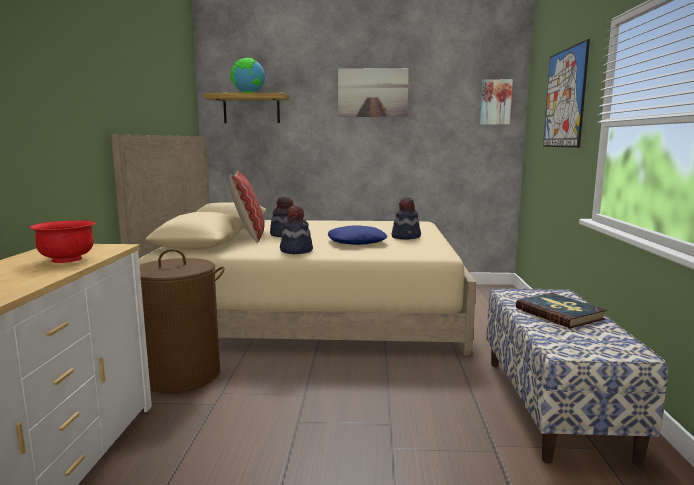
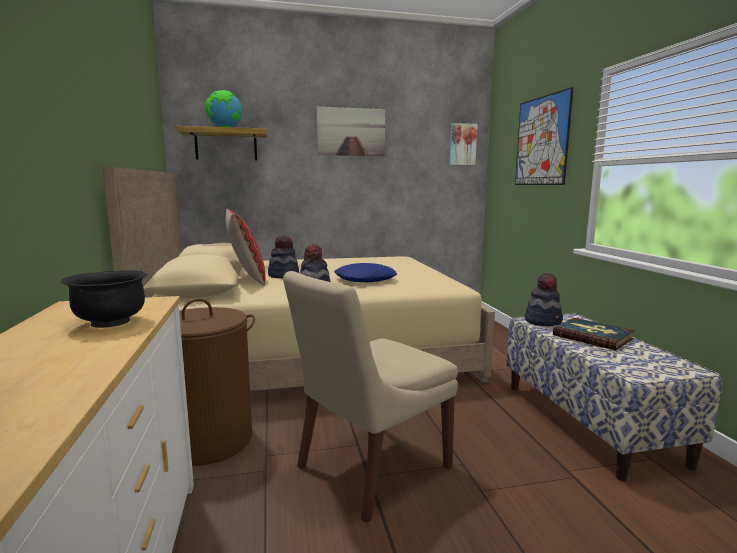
camera: 15 degrees left, 0 degrees up
(67, 260) = (111, 322): red bowl -> black bowl
(301, 416) = (370, 469): none -> beige chair
(406, 237) = (406, 272): hat -> hat (543, 321)

